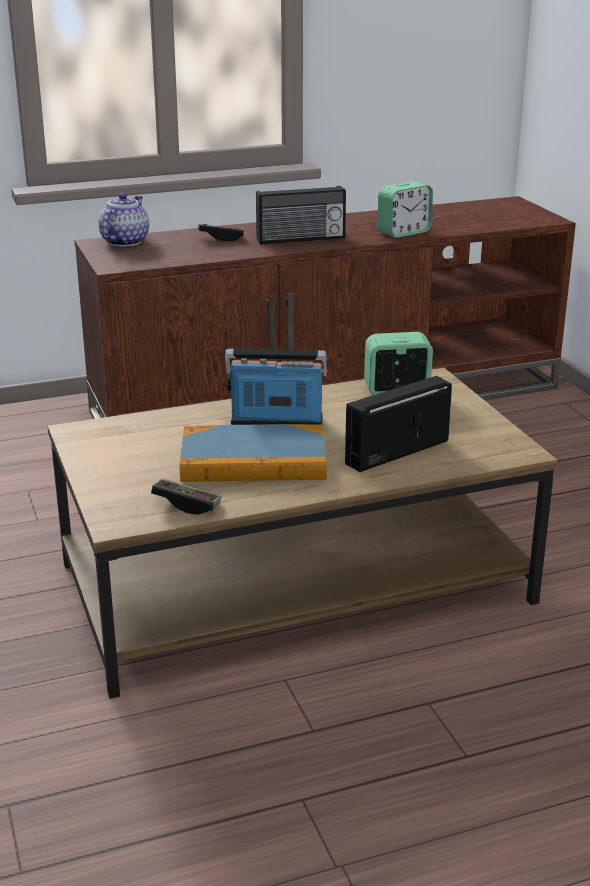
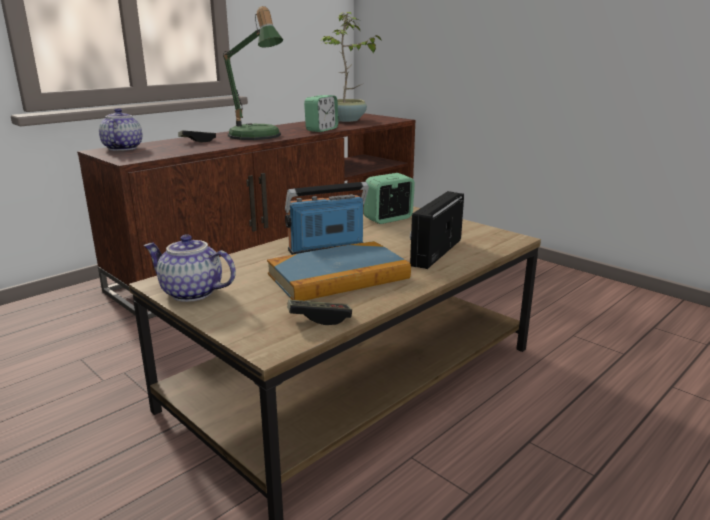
camera: 25 degrees left, 5 degrees down
(93, 449) = (190, 293): none -> teapot
(301, 239) = (257, 137): radio -> table lamp
(467, 213) = (347, 120): none -> potted plant

